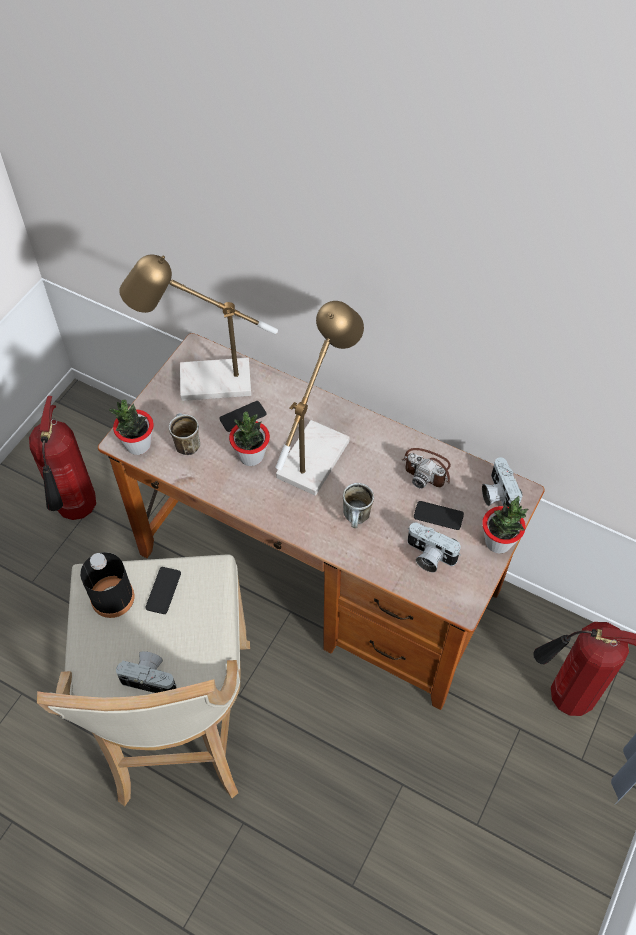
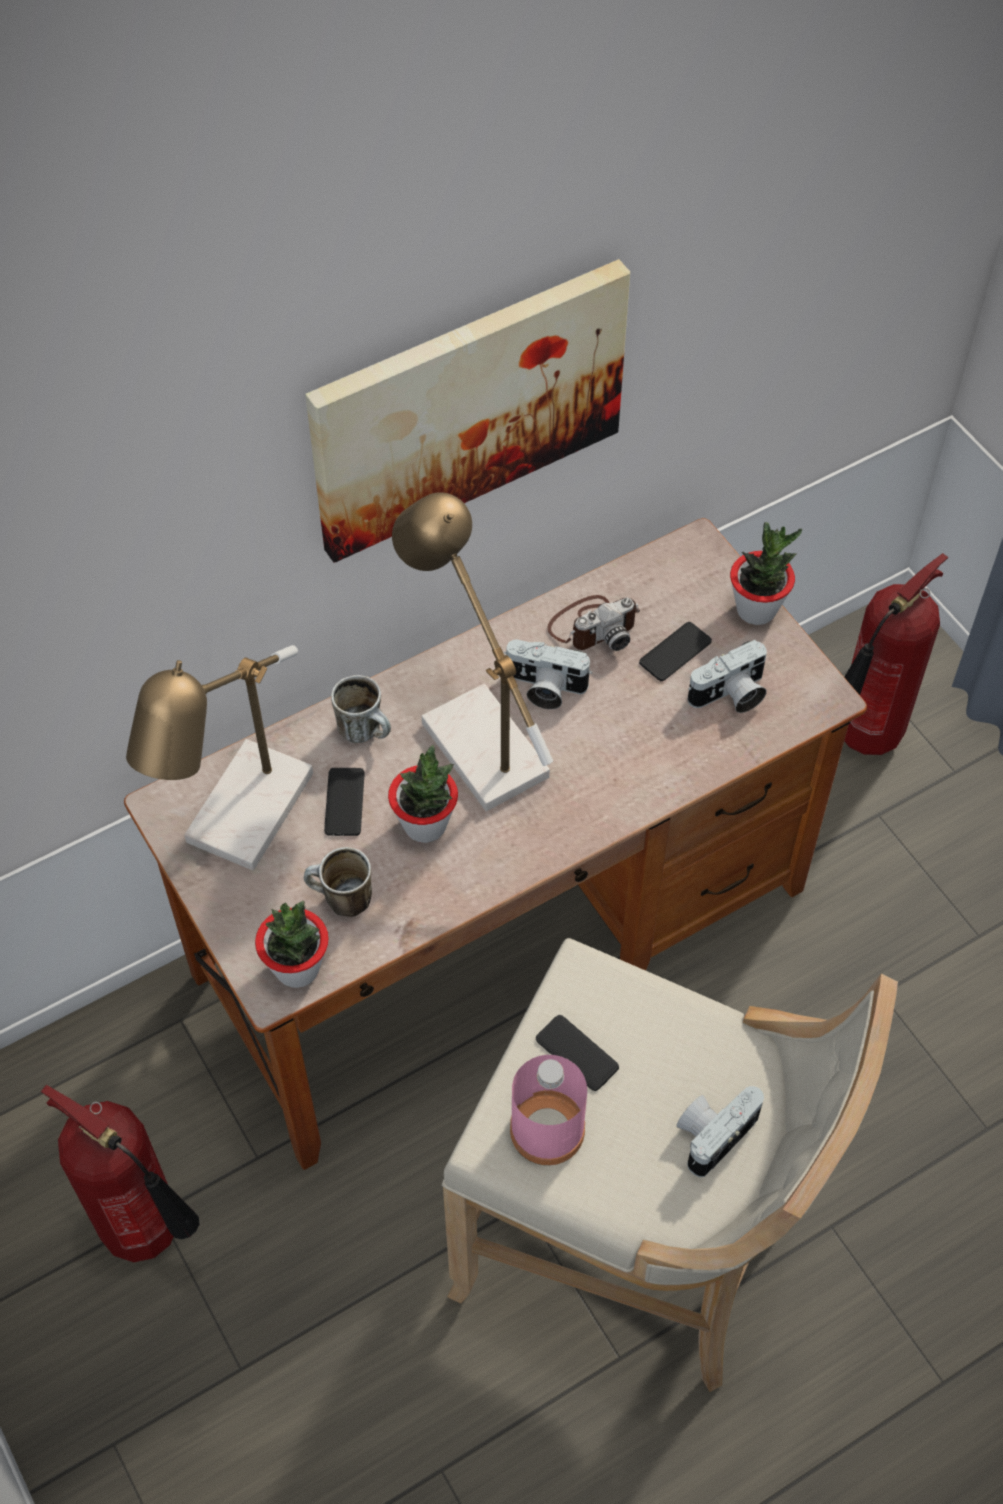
camera: 60 degrees left, 0 degrees up
(112, 598) = (547, 1129): black bottle -> pink bottle
(357, 519) = (621, 747): mug -> mug (366, 732)
(409, 287) = (467, 407): none -> picture
(497, 494) = (683, 572): camera -> camera (544, 688)

